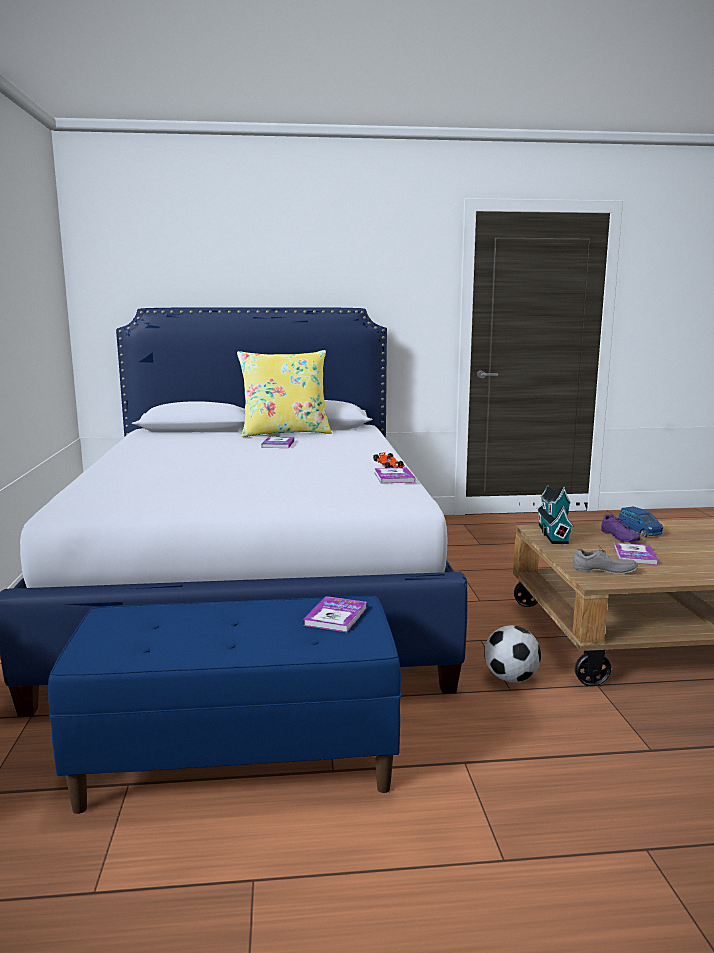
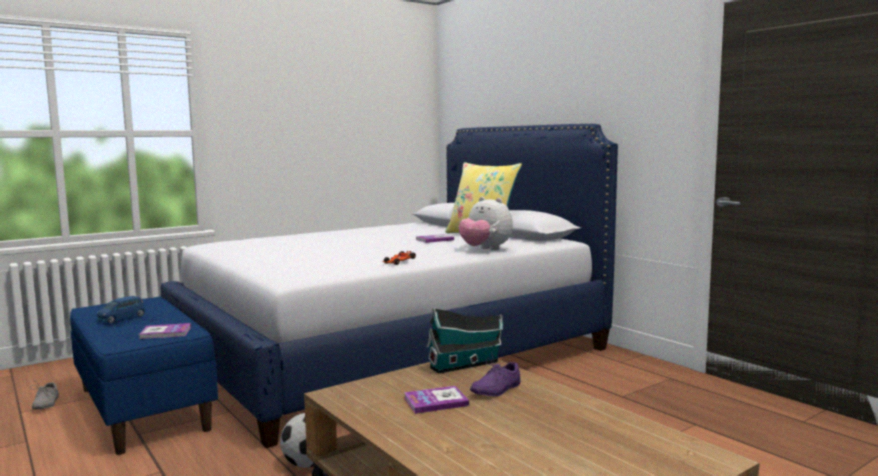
camera: 60 degrees right, 5 degrees down
(369, 442) = (485, 249): none -> plush toy
(394, 477) = (359, 267): book -> none
(604, 571) = (367, 394): grey shoe -> grey shoe (44, 404)
(639, 531) = (535, 396): blue toy car -> blue toy car (121, 318)

